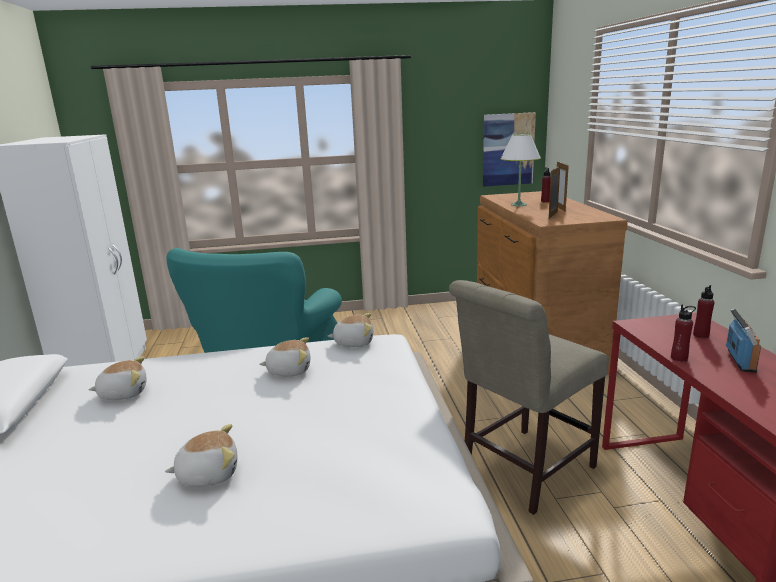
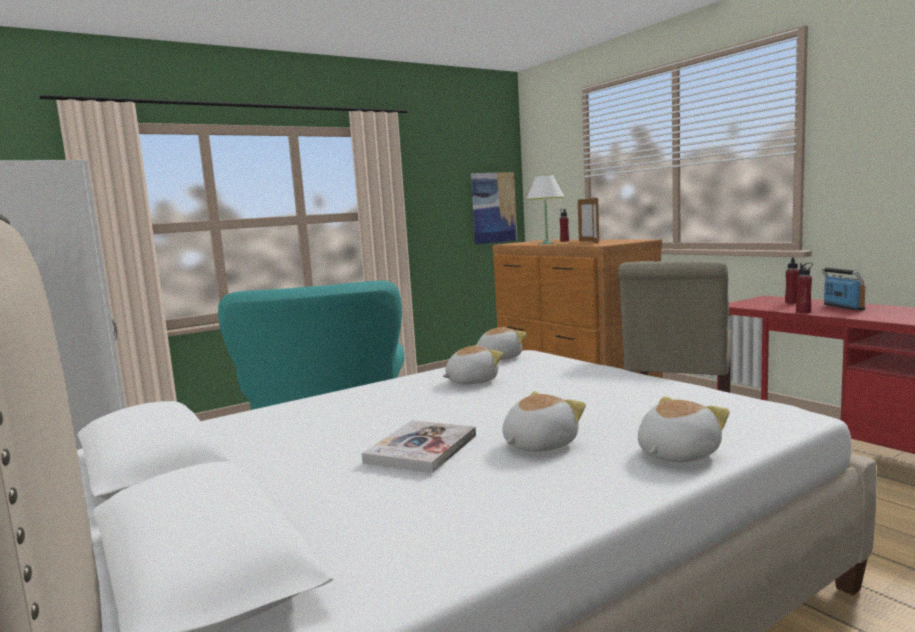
camera: 25 degrees left, 10 degrees down
(123, 393) = (305, 426): plush toy -> plush toy (676, 454)
(139, 448) = (421, 449): none -> book

